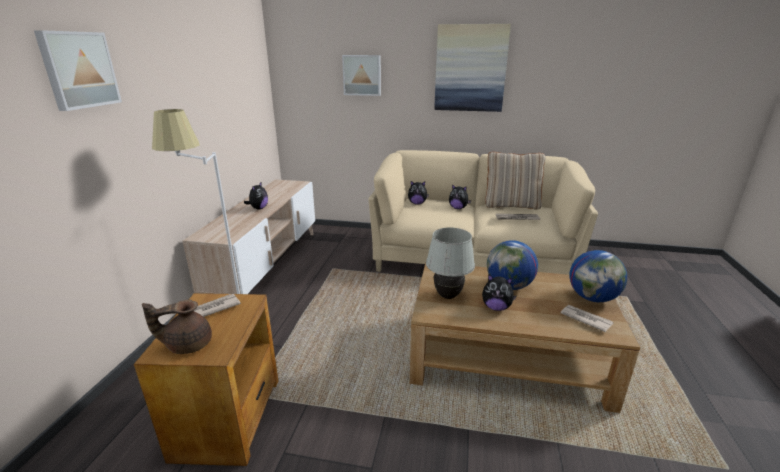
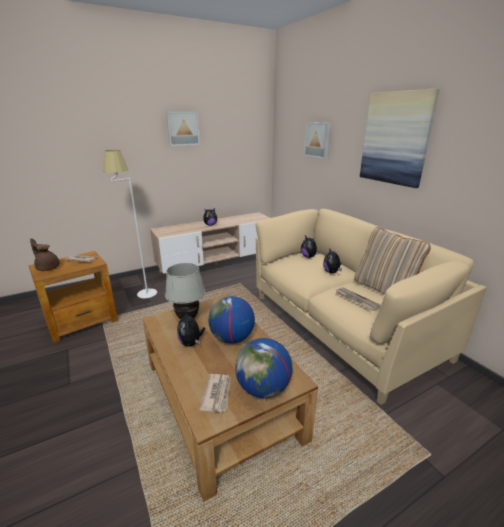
camera: 50 degrees right, 0 degrees up
(78, 70) = (93, 126): picture -> picture (182, 128)

